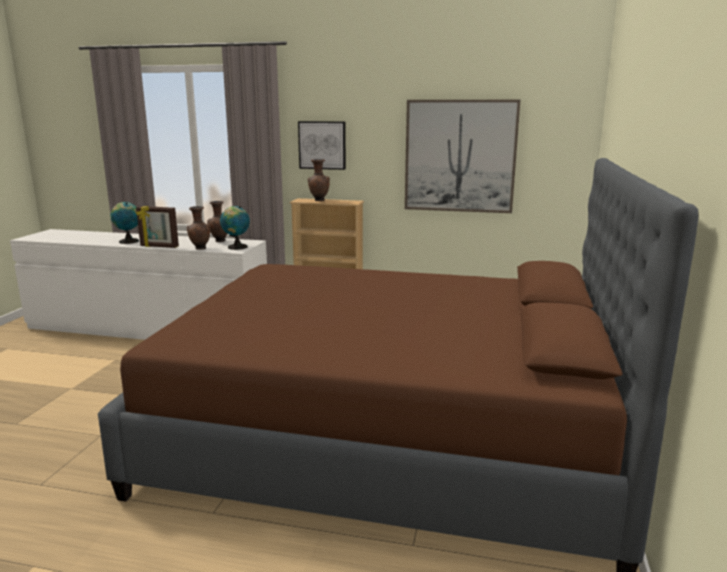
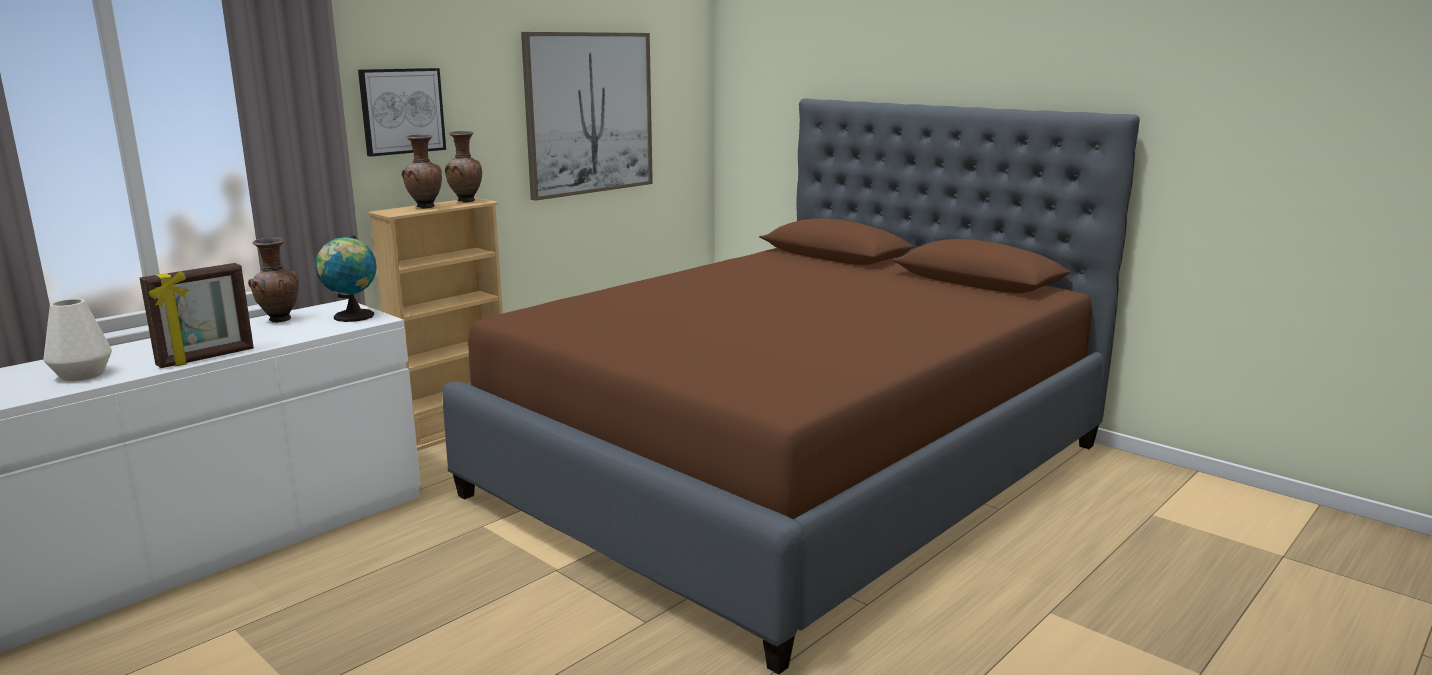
camera: 60 degrees left, 0 degrees up
(128, 241) = (82, 375): globe -> white vase
(200, 248) = (302, 336): brown vase -> brown vase (466, 201)

